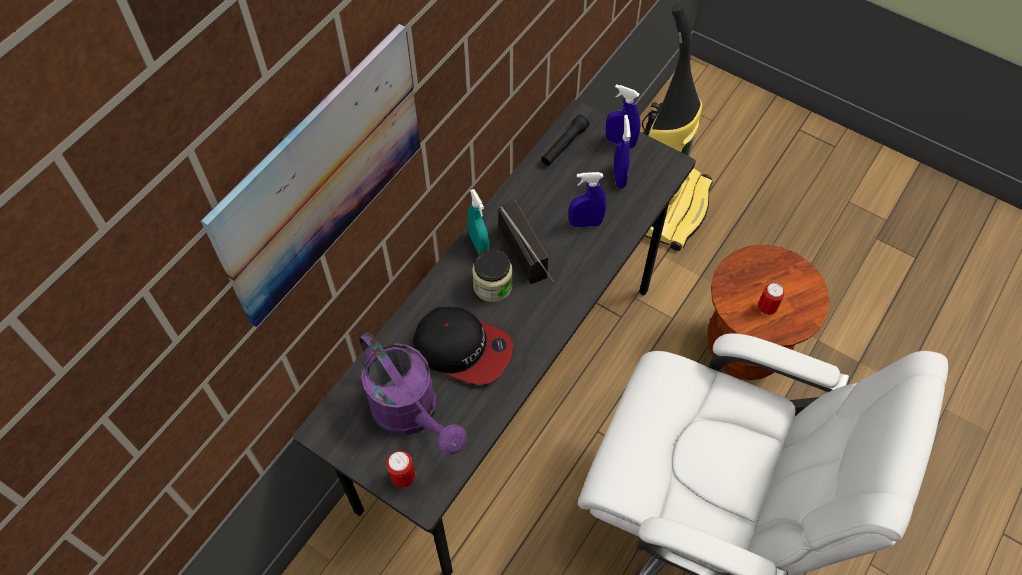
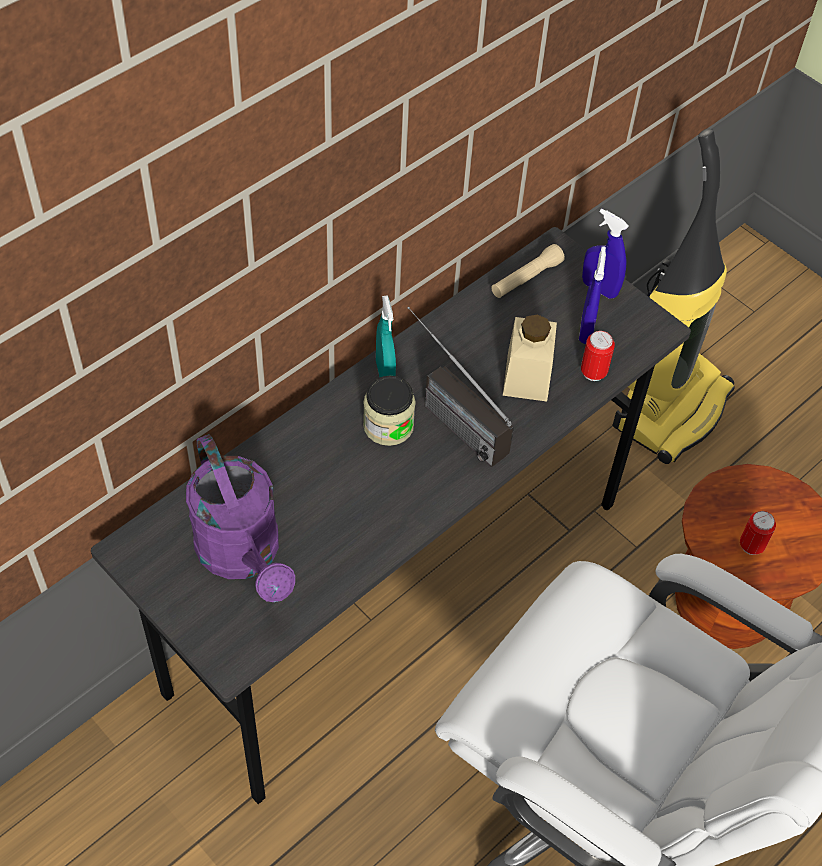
camera: 10 degrees right, 5 degrees down
(322, 176) = (183, 213): picture -> none
(403, 477) = (211, 628): can -> can (593, 372)
(463, 349) = (329, 492): cap -> none
(533, 267) = (445, 415): radio -> radio turned 150 degrees clockwise
(564, 145) = (526, 278): black flashlight -> beige flashlight
(585, 223) = (527, 376): blue spray bottle -> beige jar

